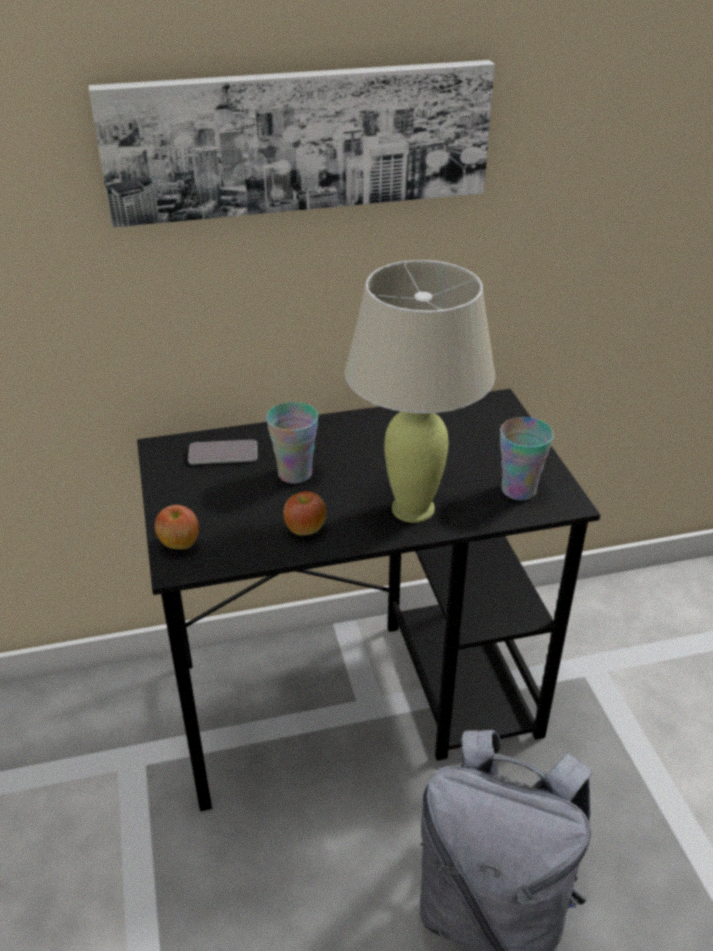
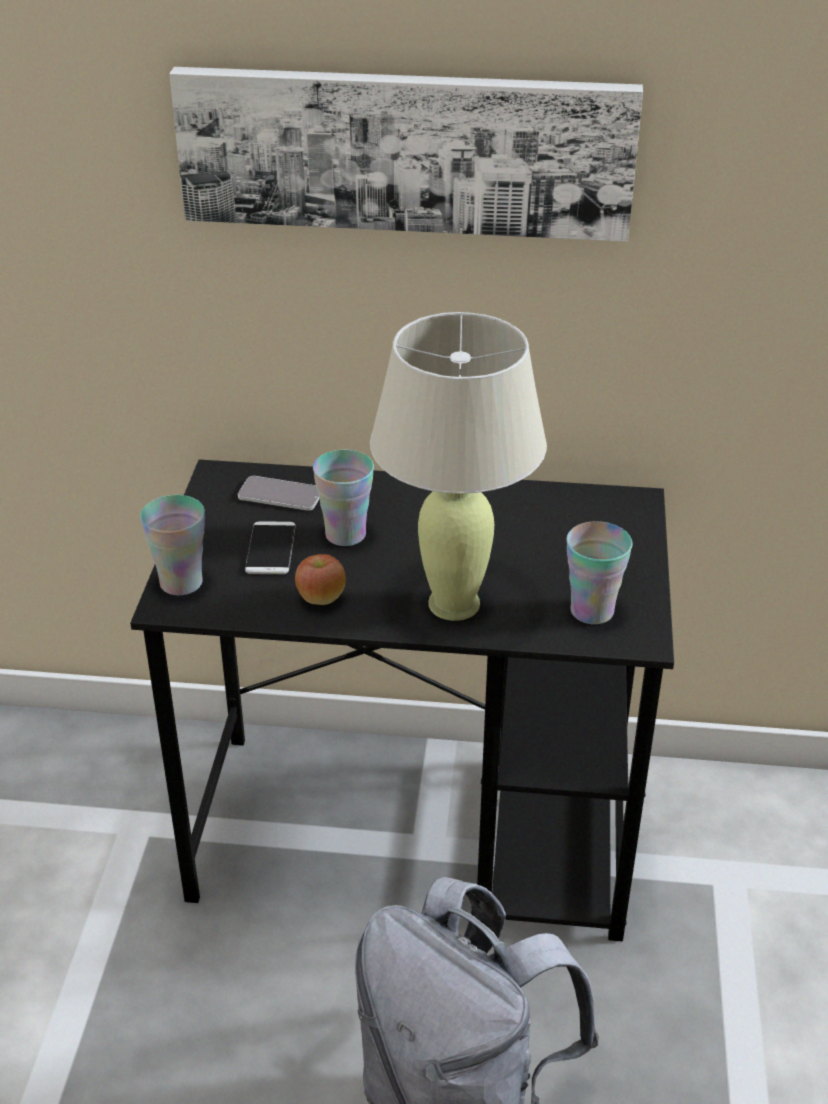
camera: 20 degrees right, 0 degrees up
(179, 544) = (181, 583): apple -> cup
(240, 498) = (270, 549): none -> phone

